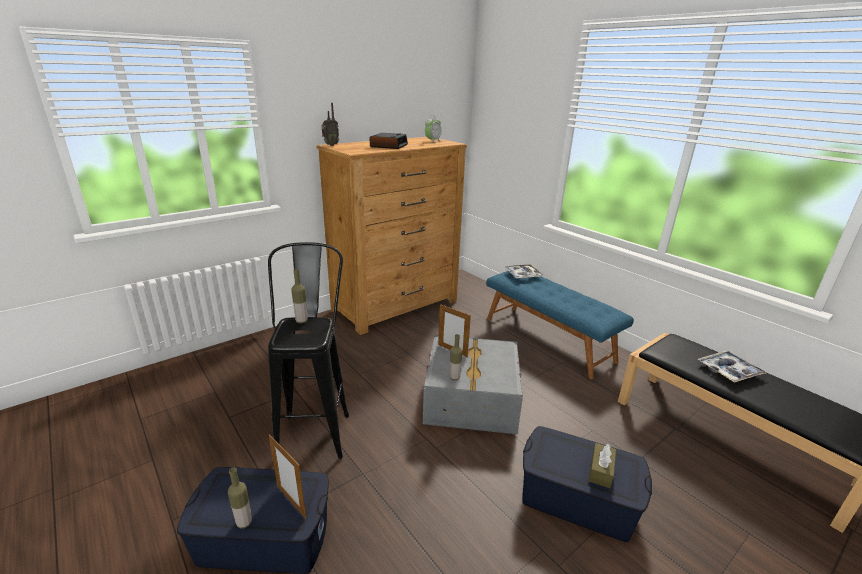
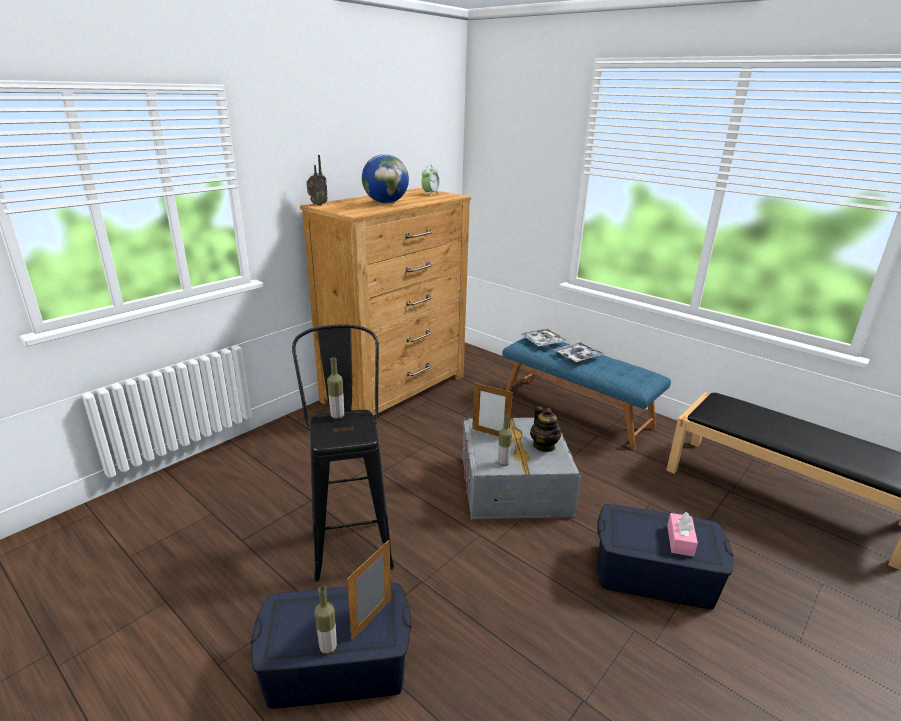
camera: 10 degrees left, 0 degrees up
(291, 501) = (372, 618): picture frame -> picture frame turned 90 degrees clockwise
(388, 145) = (385, 202): alarm clock -> globe
(497, 366) = (544, 446): none -> teapot
(601, 471) = (680, 540): brown tissue box -> pink tissue box
(729, 371) = (778, 425): tray -> tray (578, 356)

